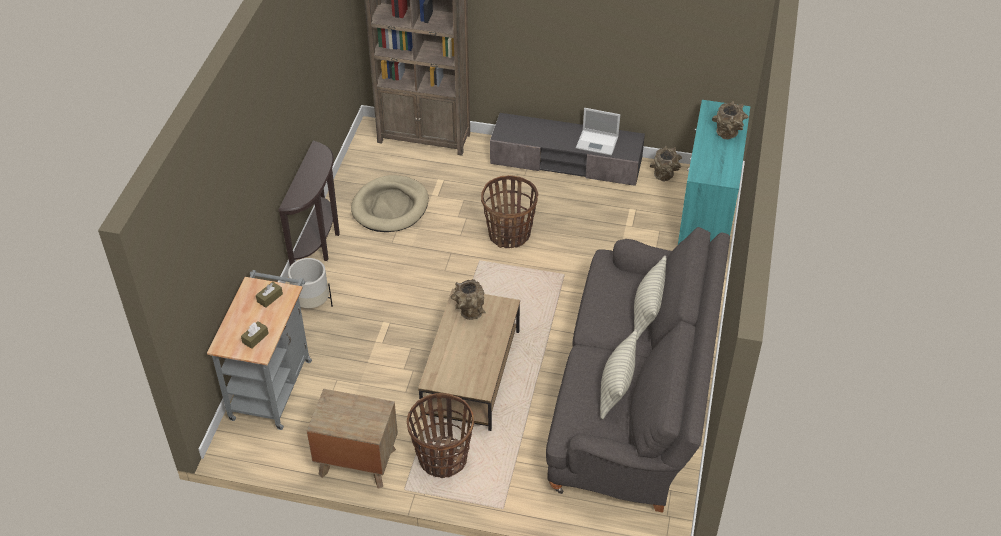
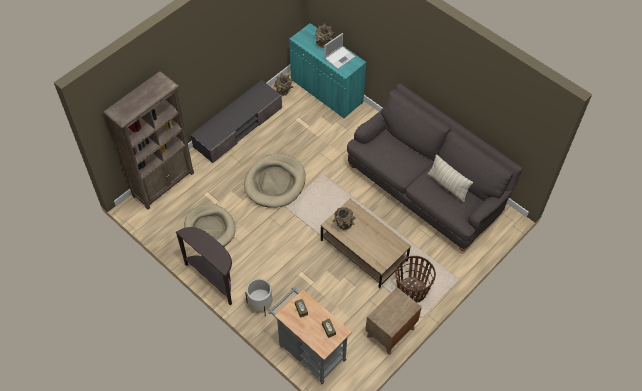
camera: 60 degrees left, 10 degrees up
(509, 234) = (275, 182): basket -> beige dog bed
(598, 142) = (252, 103): laptop -> laptop (340, 57)
(647, 311) = (405, 147): pillow -> none

